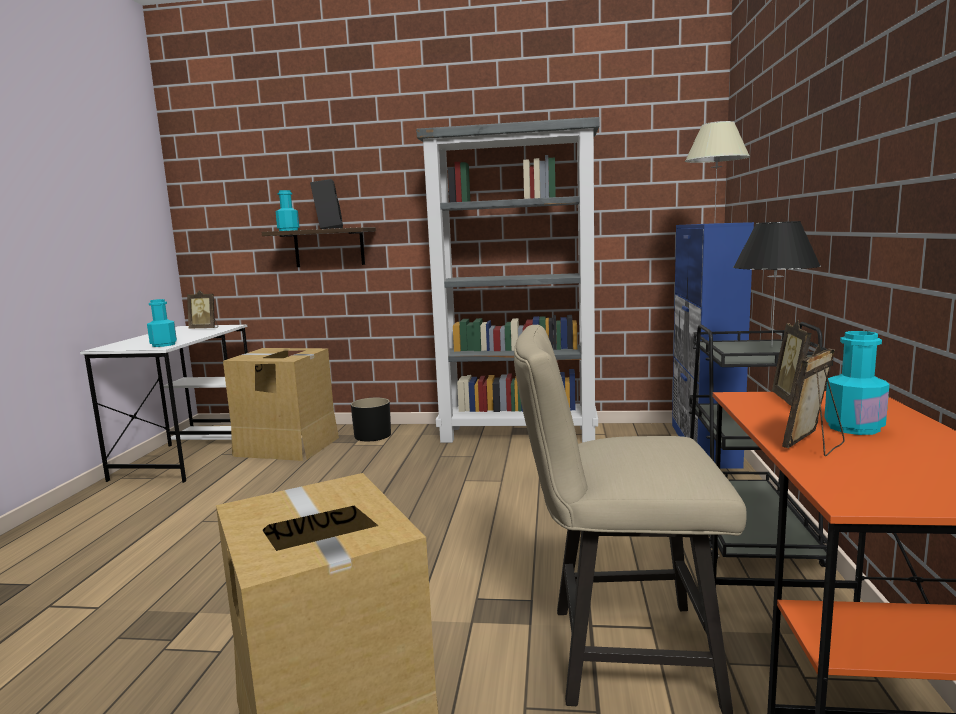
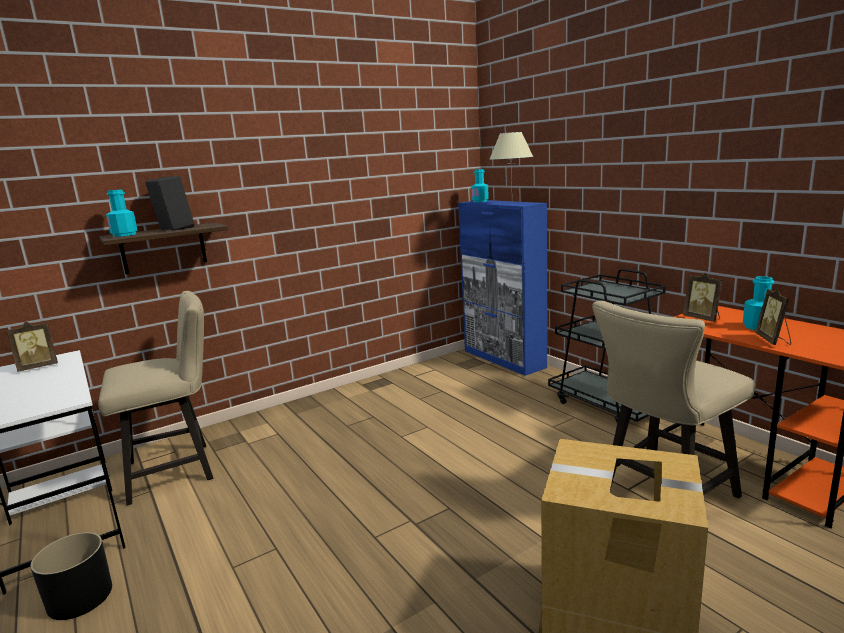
camera: 40 degrees left, 5 degrees up
(163, 345) = (62, 397): turquoise bottle -> turquoise bottle (480, 201)
(287, 446) = (178, 469): cardboard box -> beige chair
(372, 435) = (250, 429): black planter -> black planter (80, 597)
(519, 434) = (375, 388): grey bookcase -> none
(771, 346) = (609, 286): black table lamp -> none

